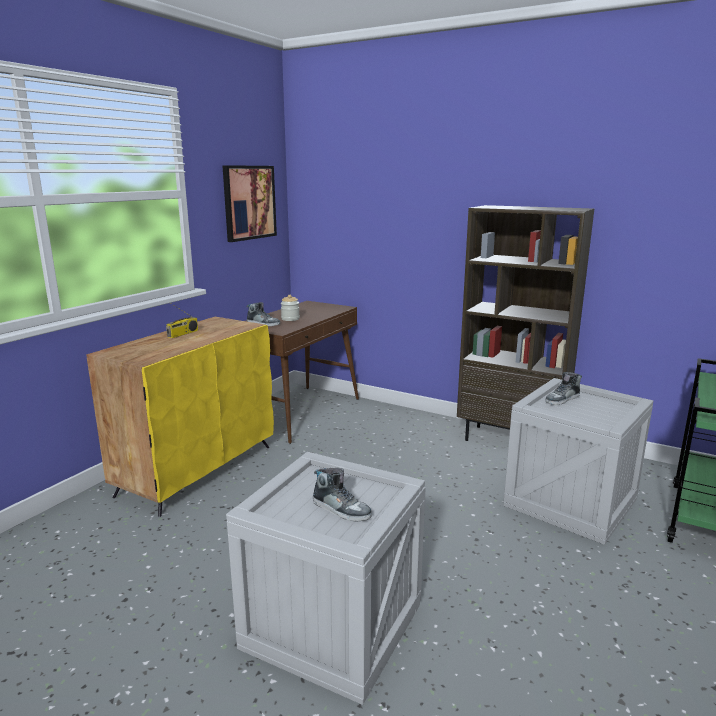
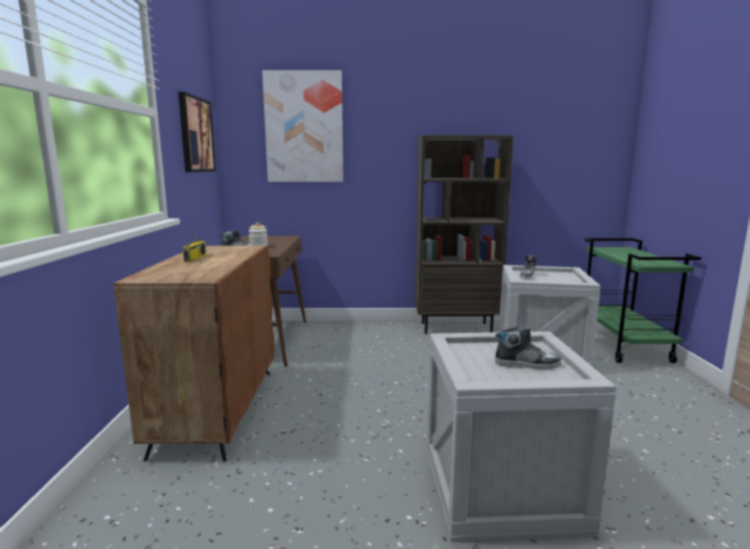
camera: 30 degrees left, 5 degrees down
(197, 470) = (217, 409): yellow cabinet -> brown cabinet
(365, 190) = (304, 127): none -> picture

